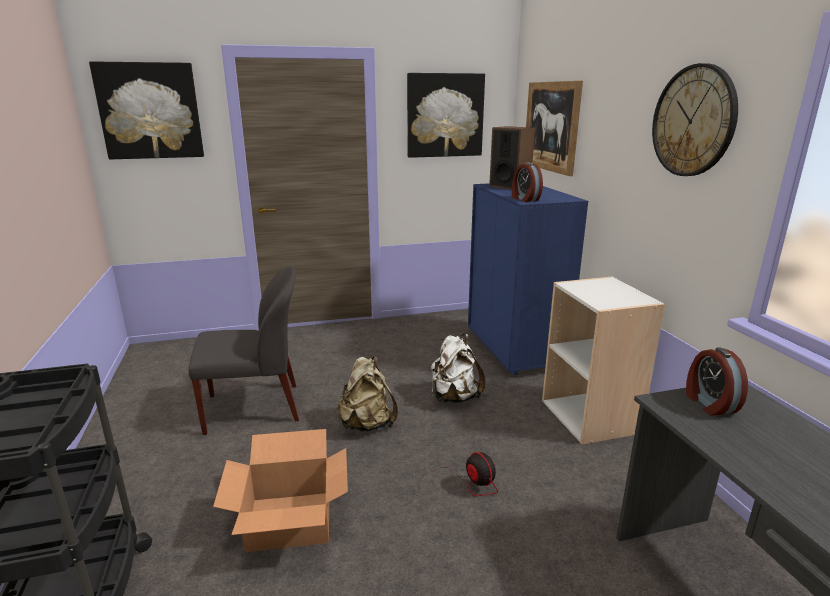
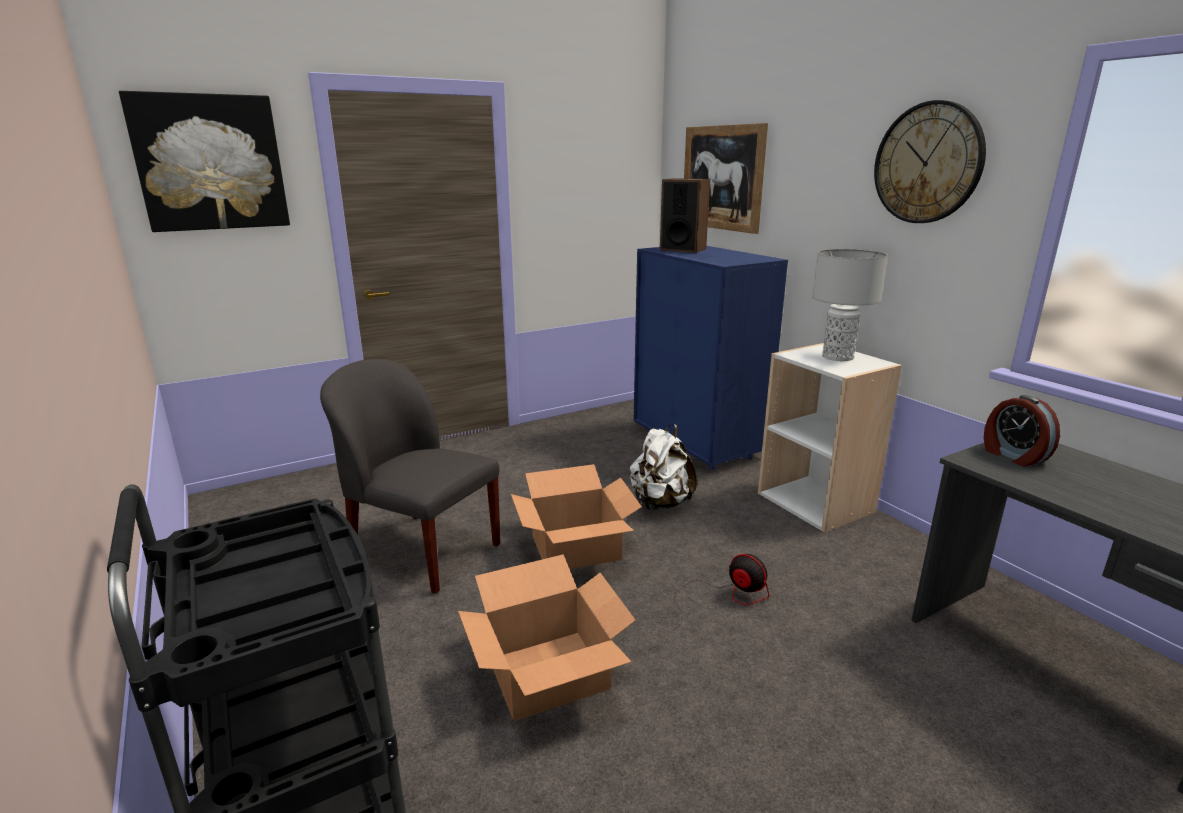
camera: 15 degrees left, 0 degrees up
(256, 408) = (422, 550): grey chair -> grey chair turned 120 degrees counterclockwise
(367, 424) = (576, 548): beige backpack -> cardboard box
(444, 115) = (586, 167): picture -> none
(524, 199) = (719, 261): alarm clock -> none
(611, 290) = (838, 356): none -> white table lamp

